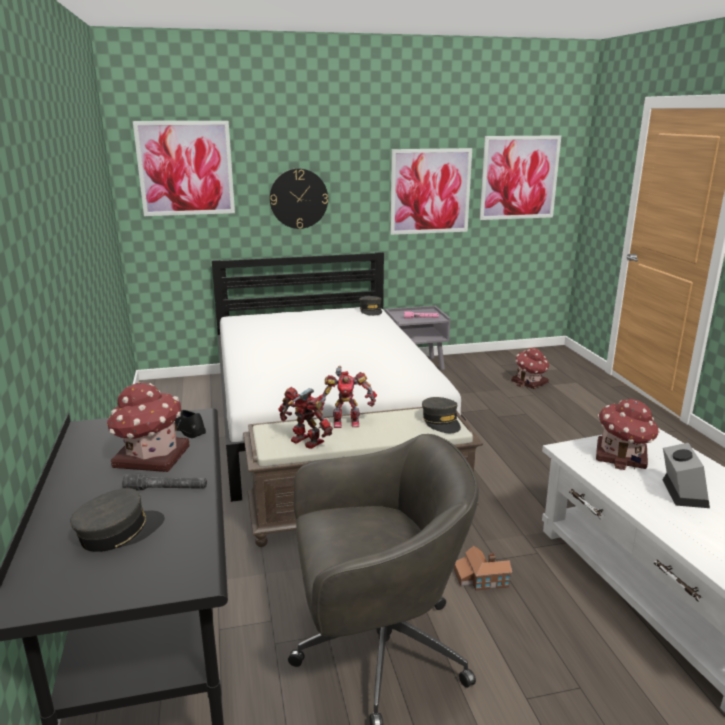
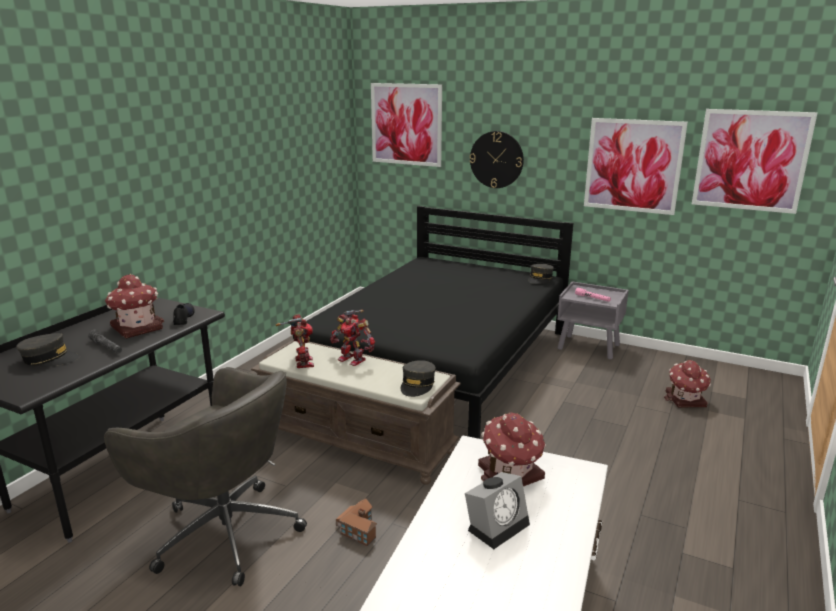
camera: 40 degrees right, 0 degrees up
(323, 416) = (442, 363): white bed -> black bed

